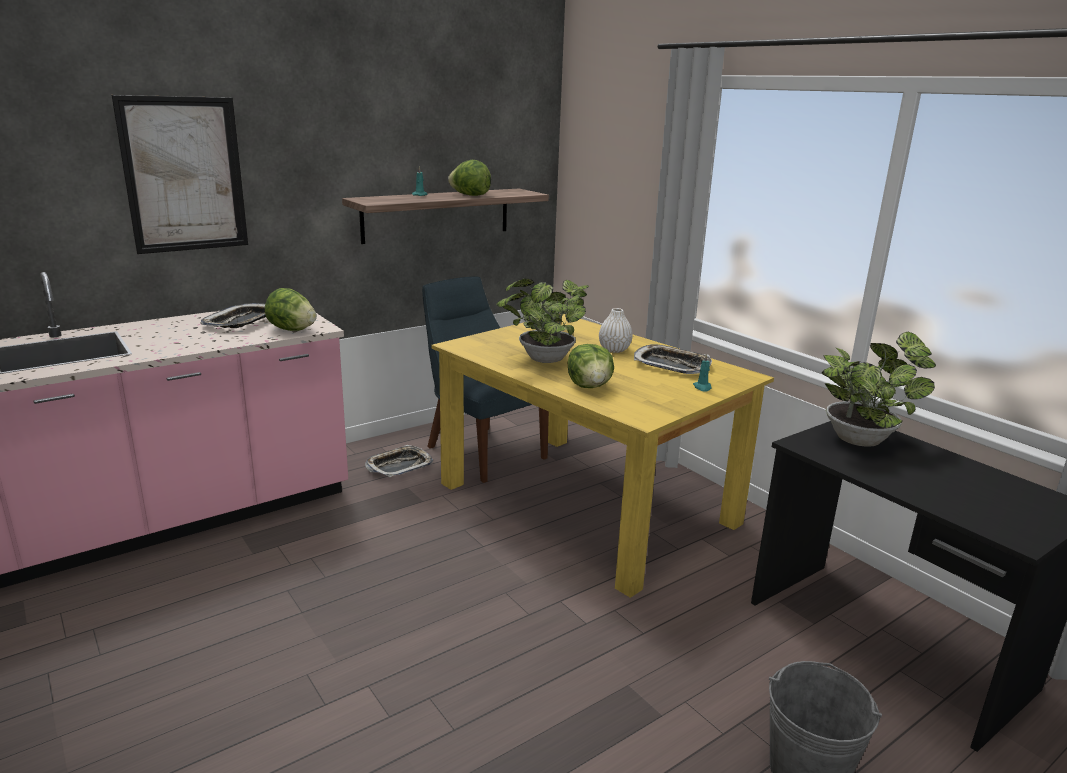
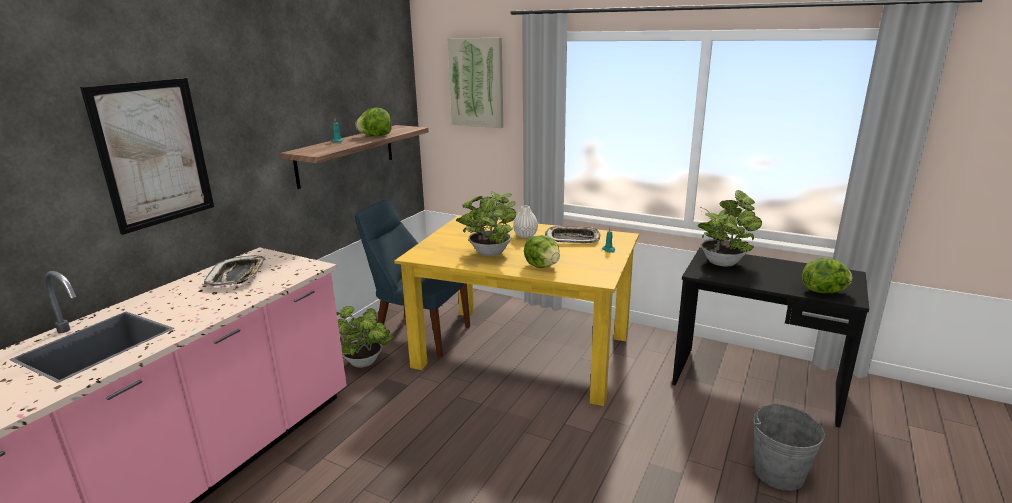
camera: 25 degrees left, 0 degrees up
(291, 330) = (292, 273): lettuce -> lettuce (824, 292)
(399, 466) = (365, 363): tray -> potted plant
(620, 142) = (477, 82): none -> picture

